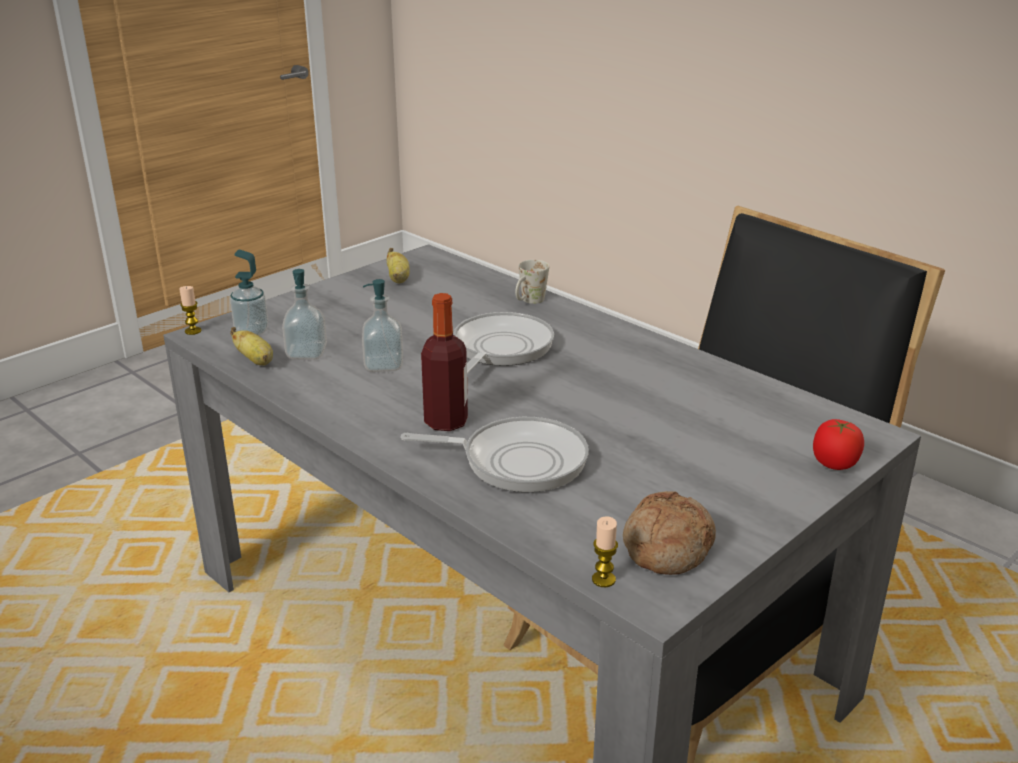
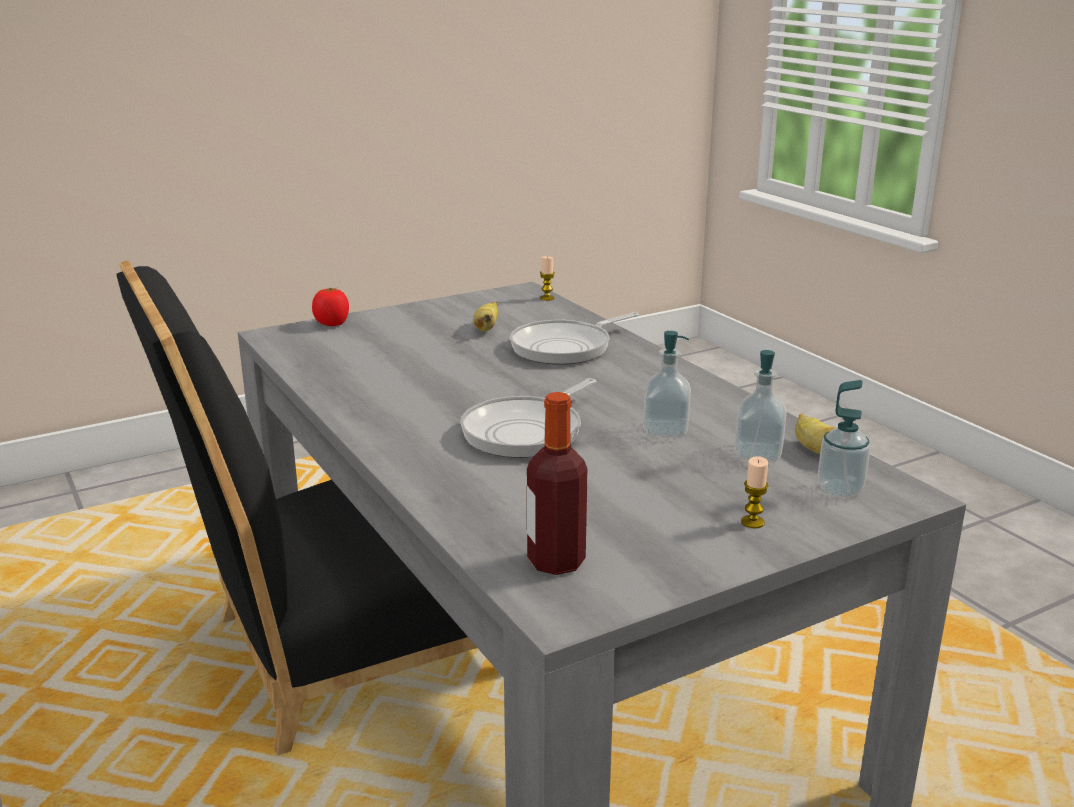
camera: 165 degrees left, 5 degrees down
(193, 331) = (925, 501): candle -> candle (752, 522)
(398, 279) = (626, 559): banana -> banana (486, 328)
(446, 422) = (614, 376): bottle -> bottle (556, 561)
(517, 461) = (566, 347): frying pan -> frying pan turned 60 degrees counterclockwise
(529, 302) = (447, 489): white mug -> none
(665, 547) = (497, 304): bread -> none

